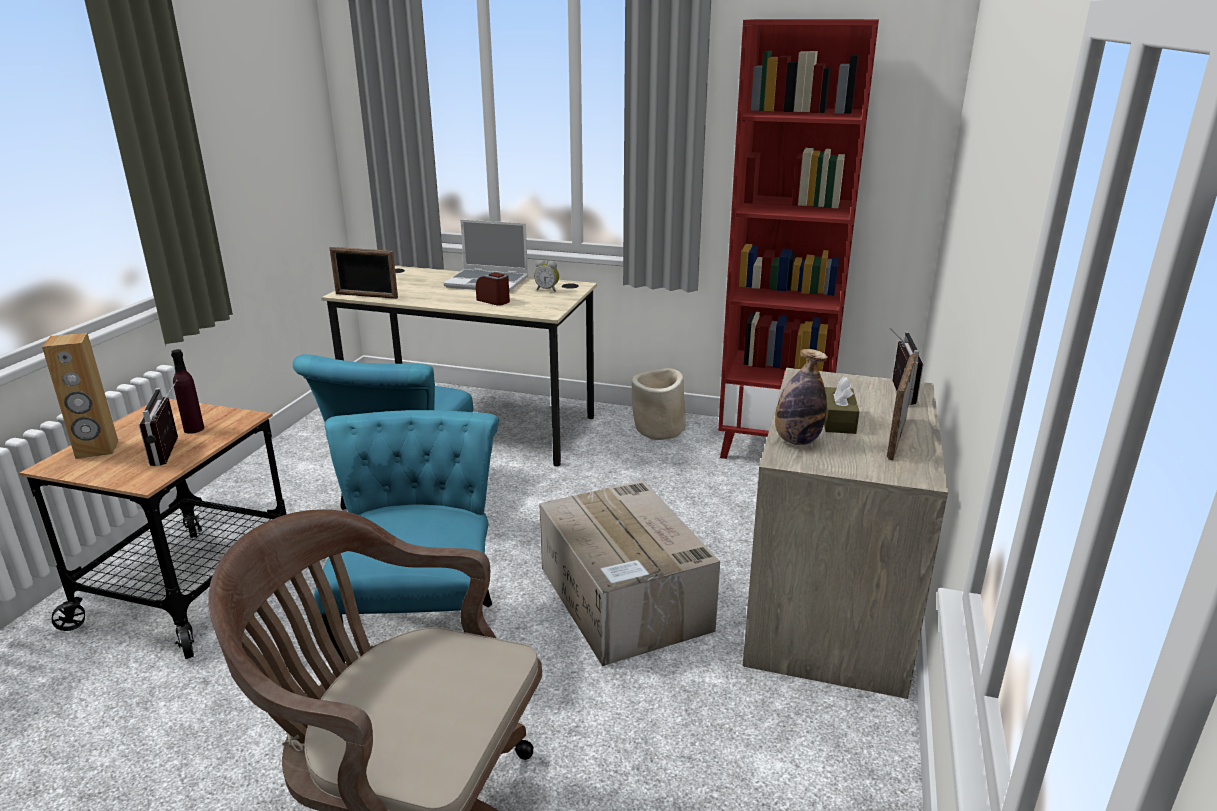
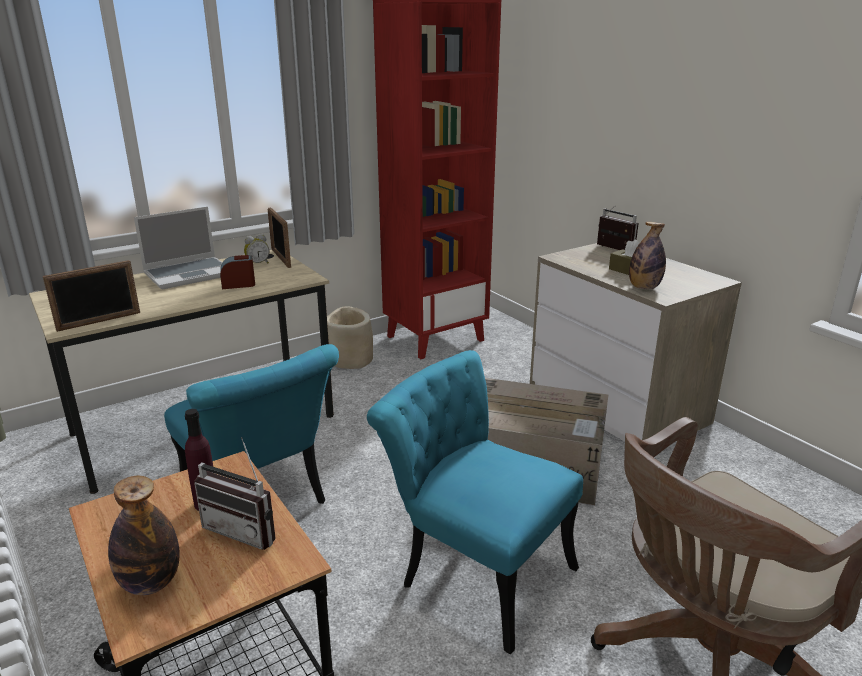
camera: 50 degrees left, 0 degrees up
(97, 450) = (151, 583): brown speaker -> bottle
(896, 437) = (668, 268): picture frame -> picture frame (281, 258)

